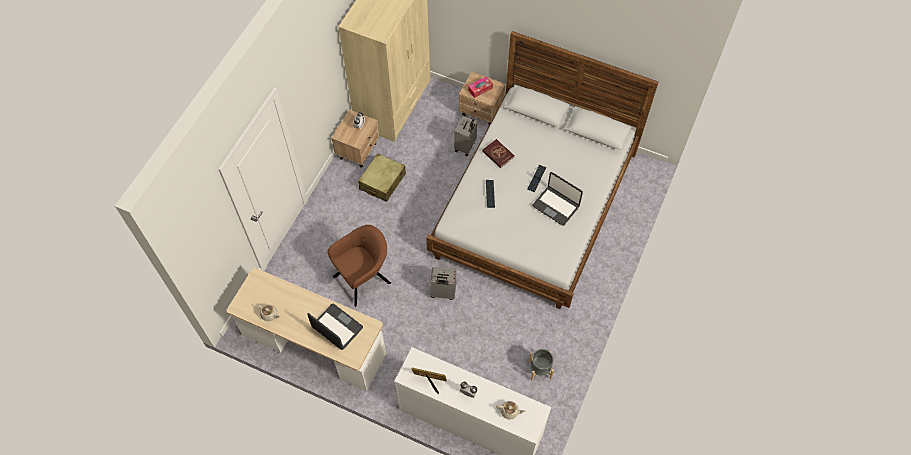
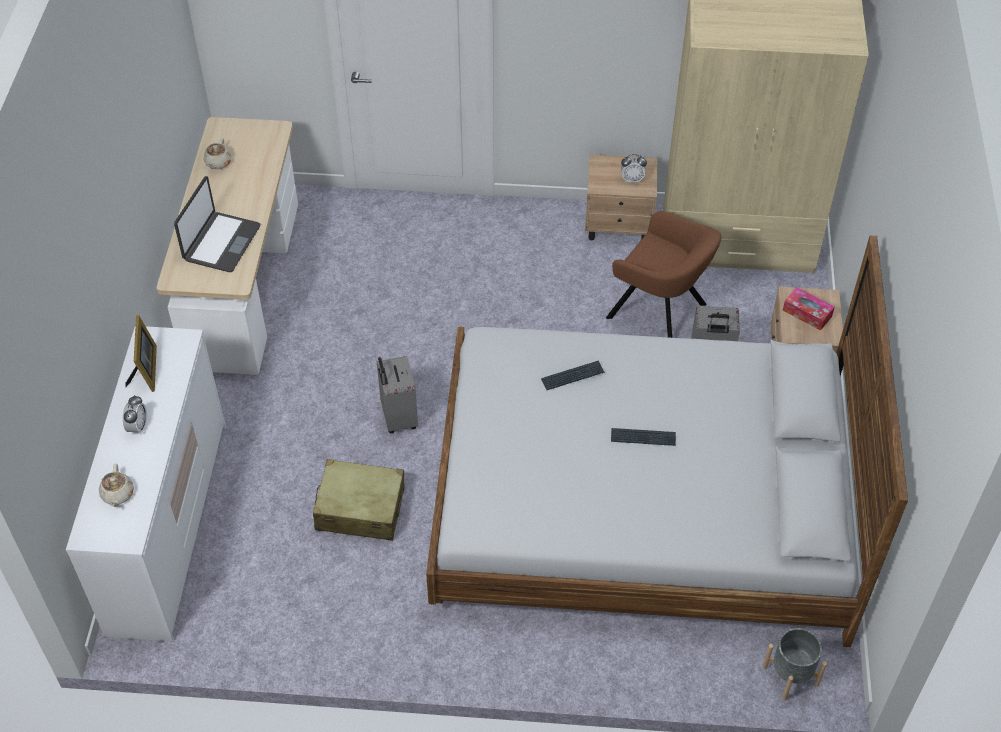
camera: 70 degrees right, 10 degrees down
(364, 278) = (383, 306): brown armchair -> brown armchair (660, 312)
(382, 182) = (575, 274): beige suitcase -> beige suitcase (360, 509)
(498, 154) = (665, 366): red book -> none
(540, 369) = (299, 604): grey planter -> grey planter (790, 676)
(556, 206) = (597, 484): laptop -> none

